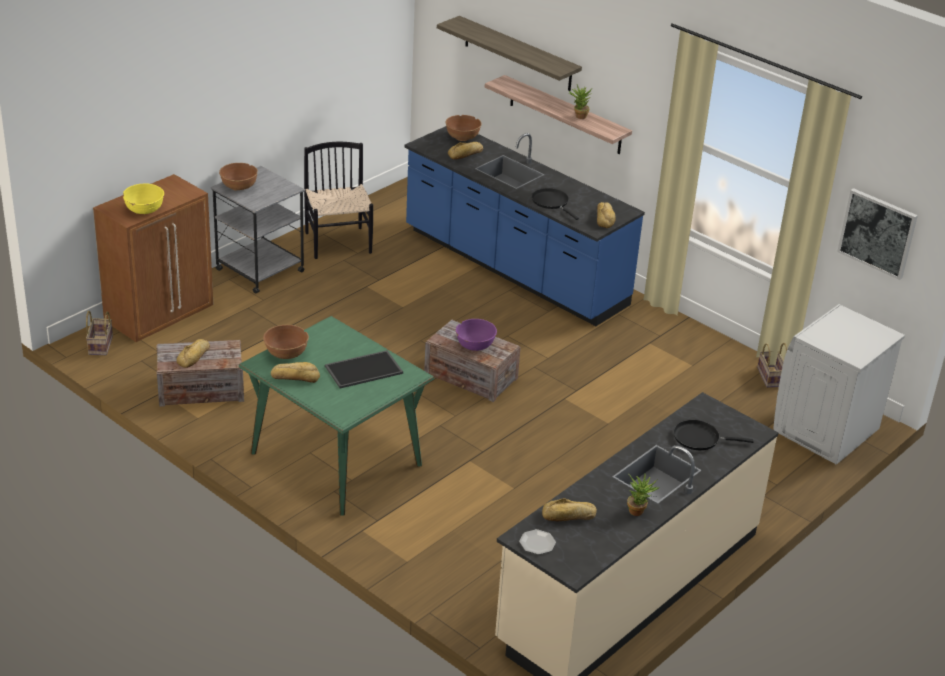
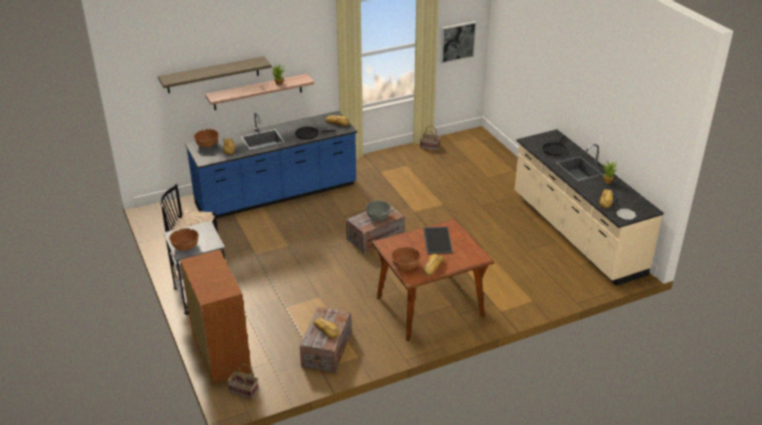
camera: 65 degrees left, 0 degrees up
(144, 210) = (222, 281): yellow bowl -> none
(336, 459) = (430, 306): green dining table -> brown dining table
(475, 345) = (378, 217): purple bowl -> grey bowl
(825, 431) = (480, 145): white washing machine -> none

